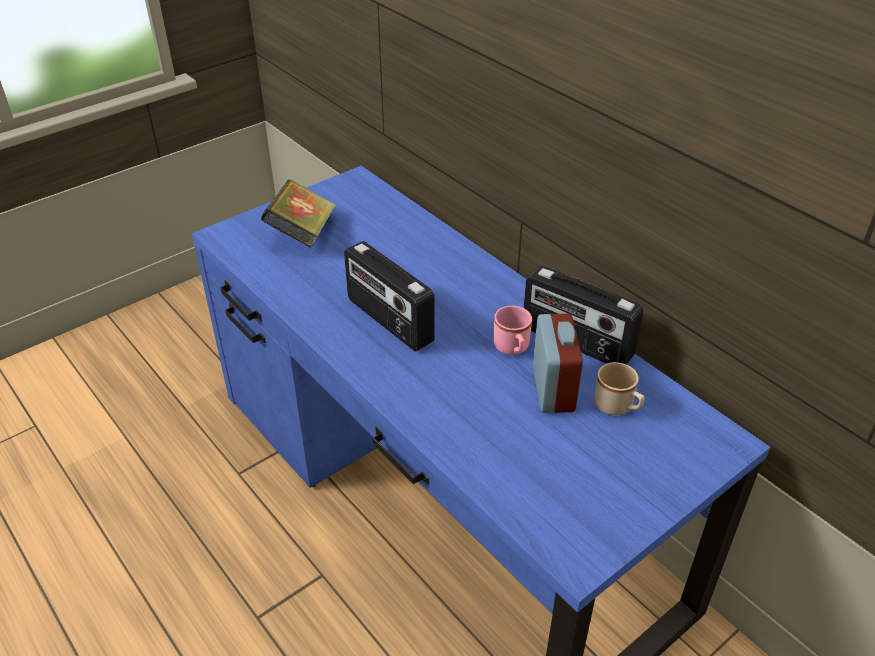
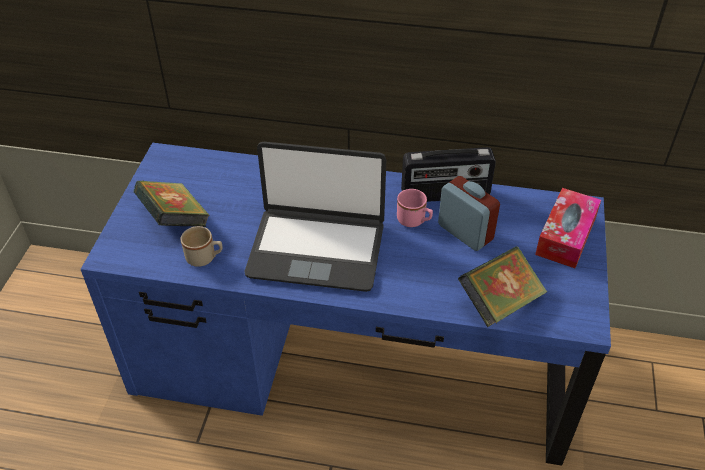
camera: 40 degrees left, 5 degrees up
(388, 321) = (316, 249): radio -> laptop
(505, 475) = (499, 302): none -> book
(617, 407) = (510, 222): beige mug -> beige mug (205, 258)
(667, 458) = (566, 236): none -> tissue box

